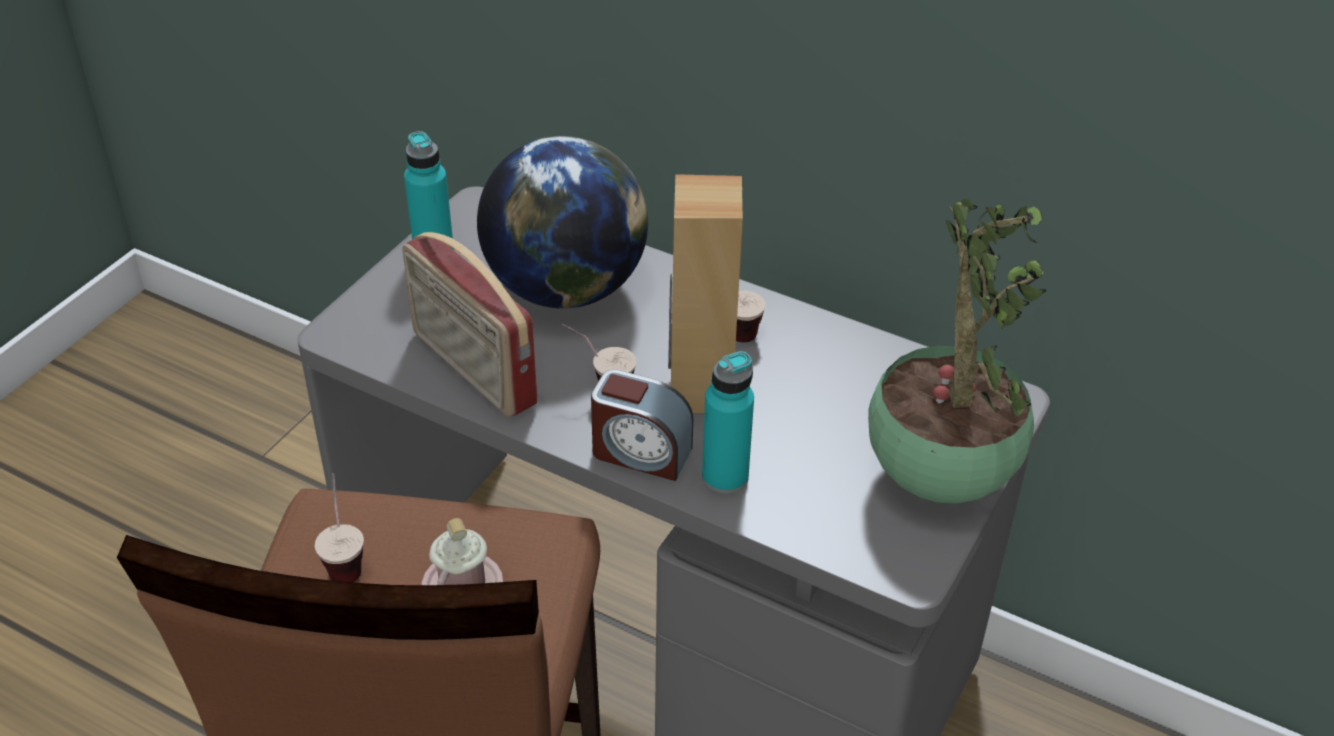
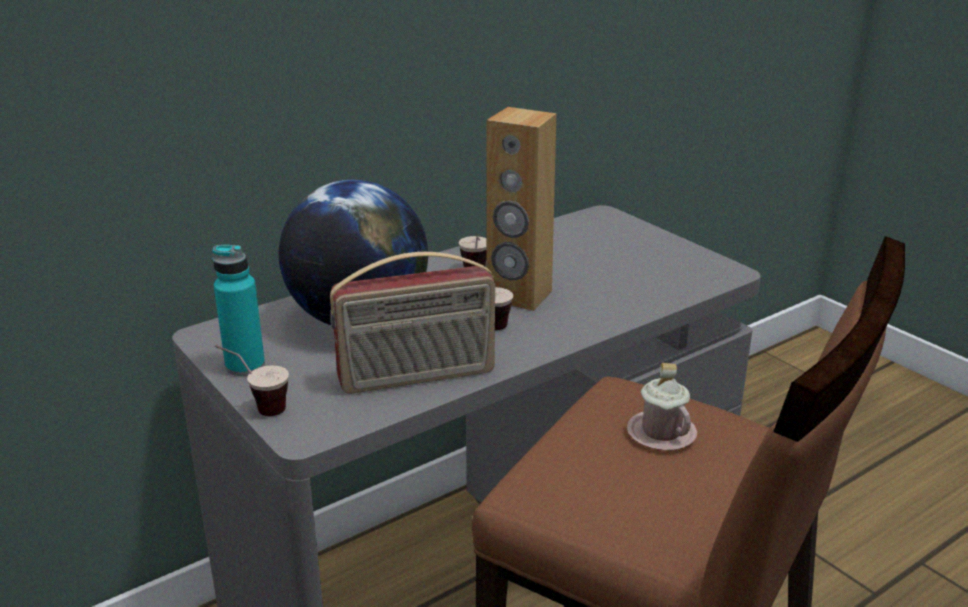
camera: 65 degrees left, 15 degrees down
(344, 558) = (599, 486): cup -> cup (256, 407)
(640, 452) = (567, 329): alarm clock -> none
(725, 477) = (612, 306): turquoise bottle -> none
(937, 474) = (651, 246): potted plant -> none

